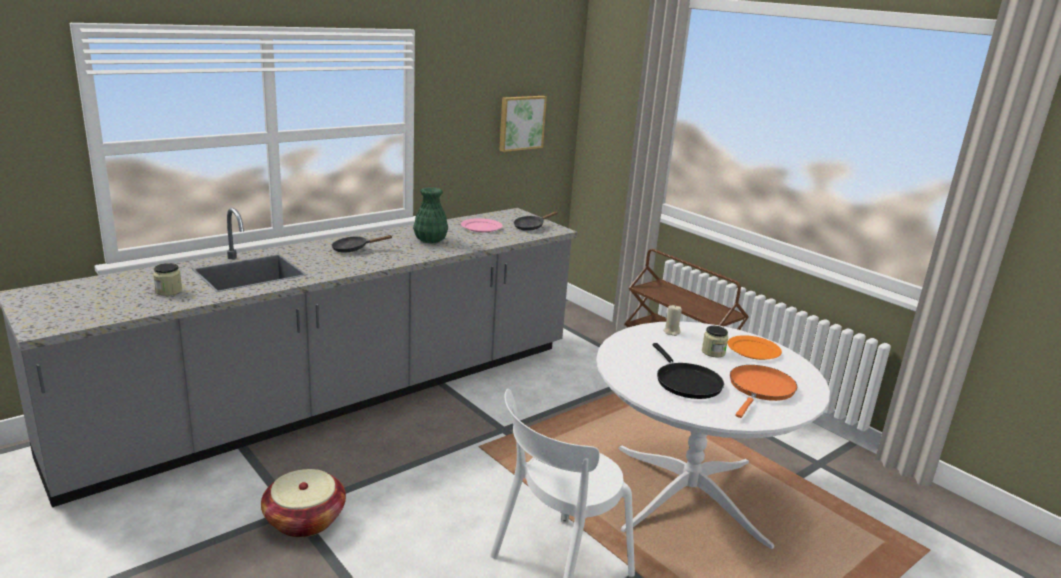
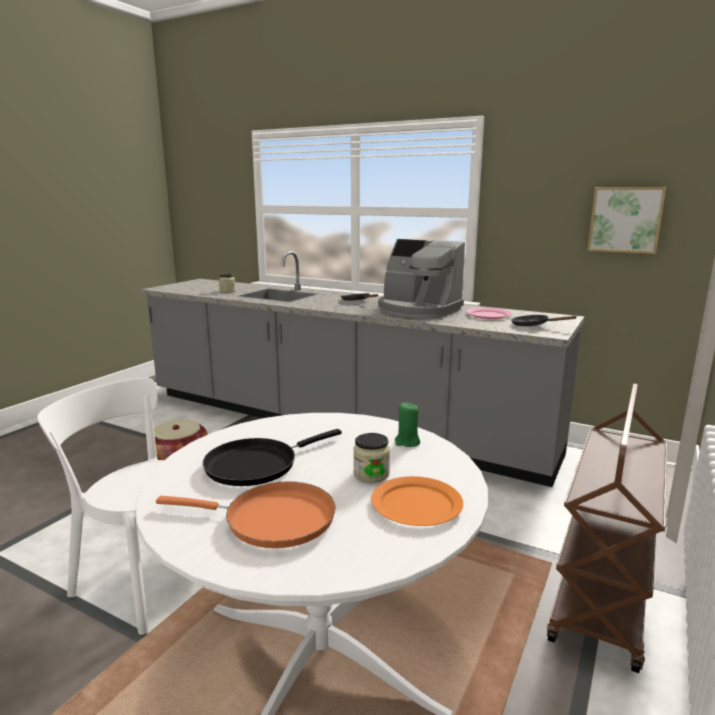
camera: 70 degrees right, 5 degrees down
(430, 240) = (418, 310): green vase -> coffee machine
(671, 332) = (407, 442): beige candle -> green candle

